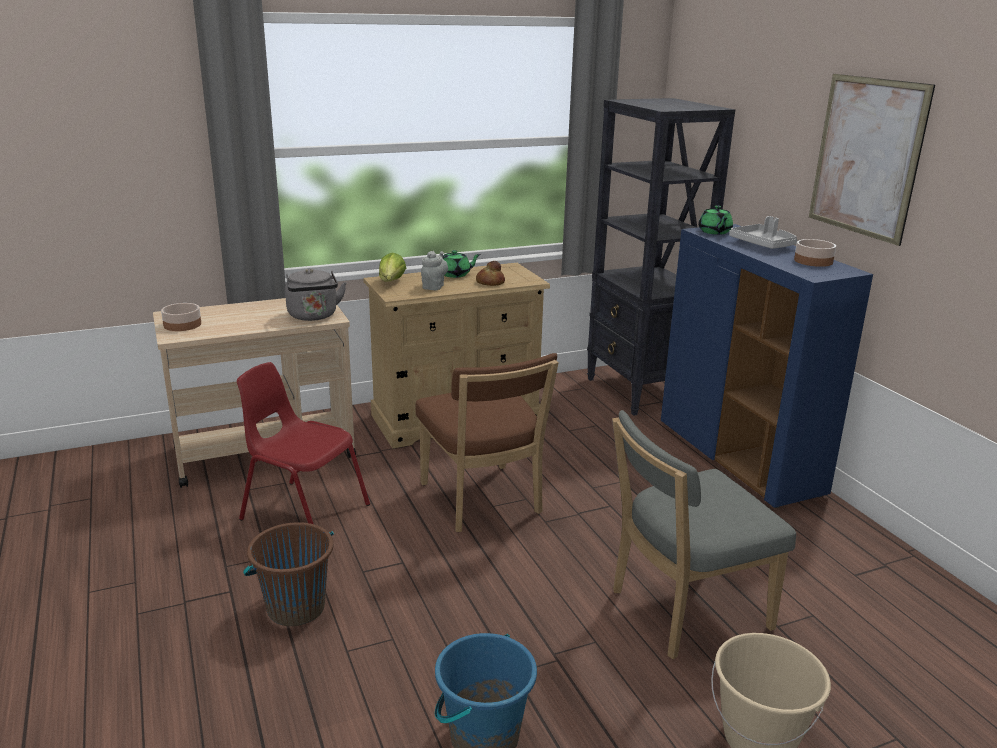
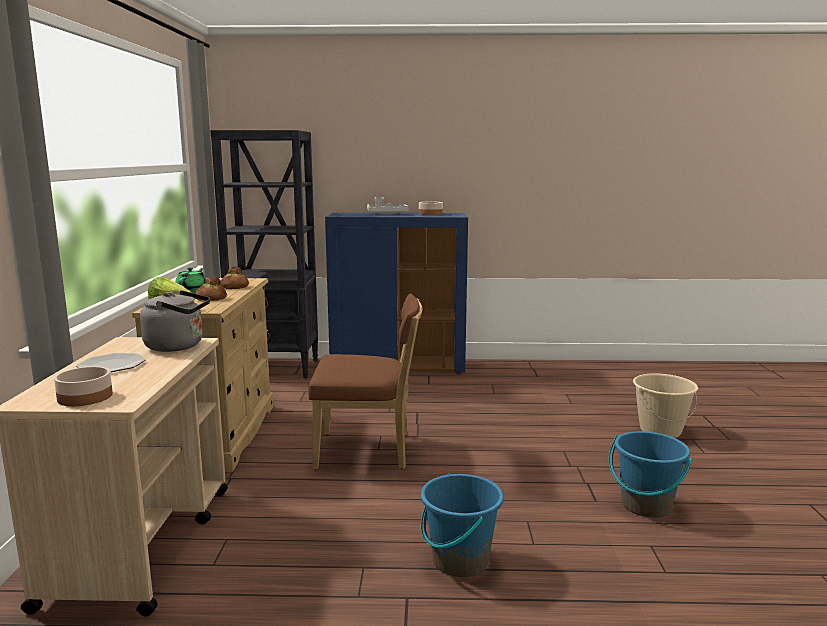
camera: 65 degrees left, 10 degrees down
(254, 312) = (111, 365): none -> plate
(296, 608) = (459, 561): brown bucket -> blue bucket
(303, 512) = (298, 535): red chair -> none
(434, 286) = (210, 299): grey teapot -> bread
(683, 611) = (546, 421): grey chair -> none
(714, 232) = (345, 215): green teapot -> none
(866, 157) = (435, 147): picture -> none

